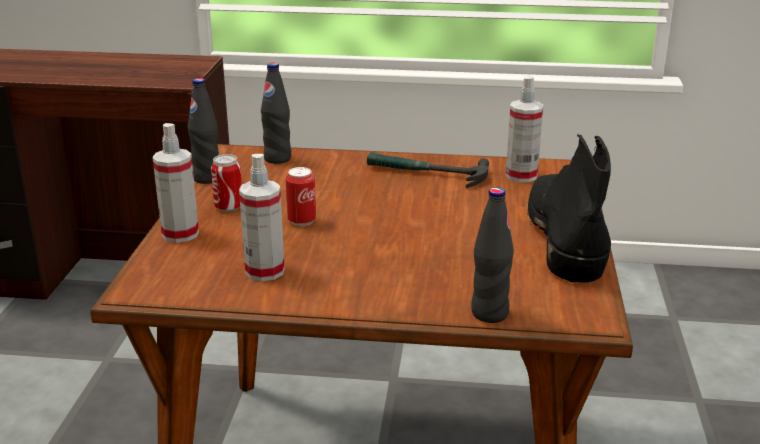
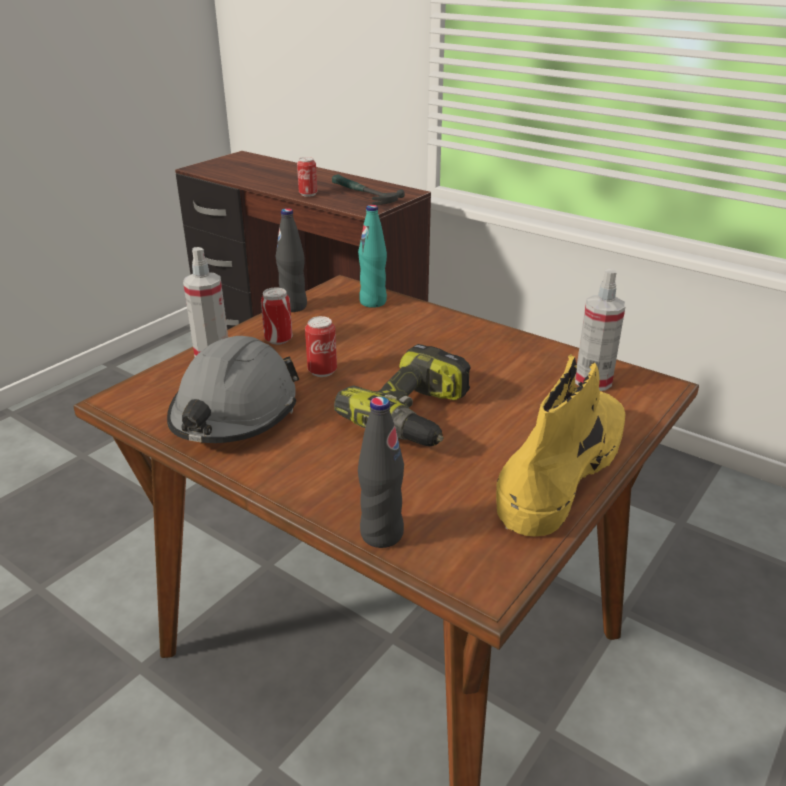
camera: 30 degrees right, 5 degrees up
(99, 78) = (308, 194): none -> can
(265, 271) = (234, 413): spray bottle -> grey hard hat
(277, 159) = (373, 302): black bottle -> turquoise bottle
(420, 232) = (416, 416): none -> power drill
(426, 173) = (493, 353): hammer -> hammer (362, 194)
(564, 236) = (563, 468): black boot -> yellow boot

